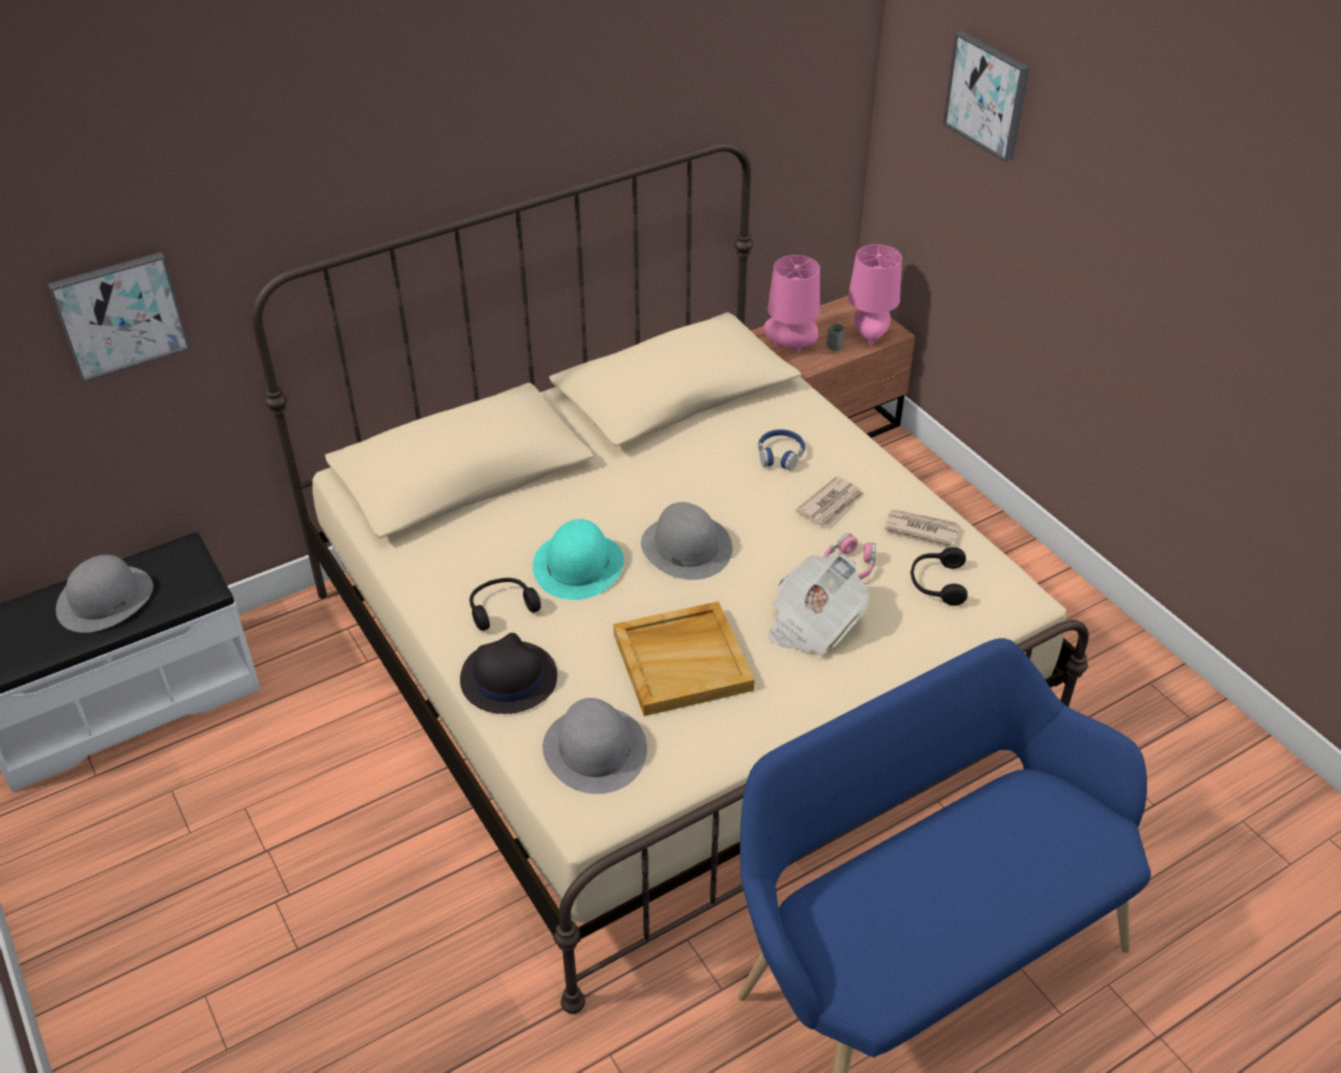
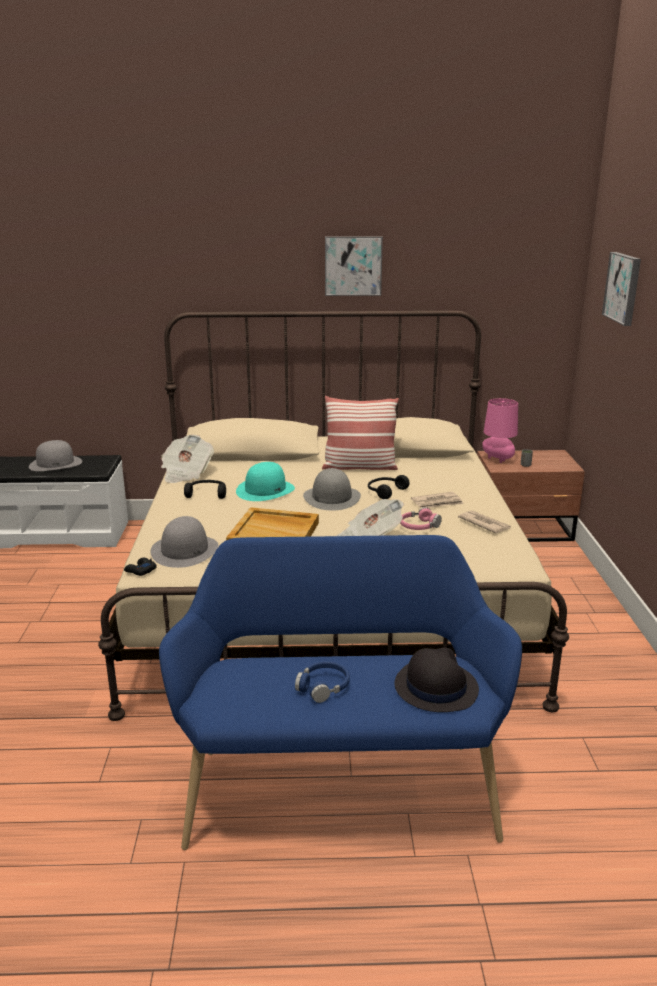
camera: 30 degrees right, 20 degrees down
(120, 314) = (102, 314): picture -> picture (353, 266)
(419, 569) = (186, 473): none -> newspaper
(507, 678) = (176, 516): black hat -> black hat (435, 687)
(576, 818) = (140, 570): none -> black game controller
(661, 457) = (359, 467): none -> pillow
(780, 455) = (429, 480): blue headphones -> blue headphones (323, 687)
(869, 336) = (553, 465): pink table lamp -> none
(936, 583) = (468, 545): black headphones -> black headphones (385, 491)

